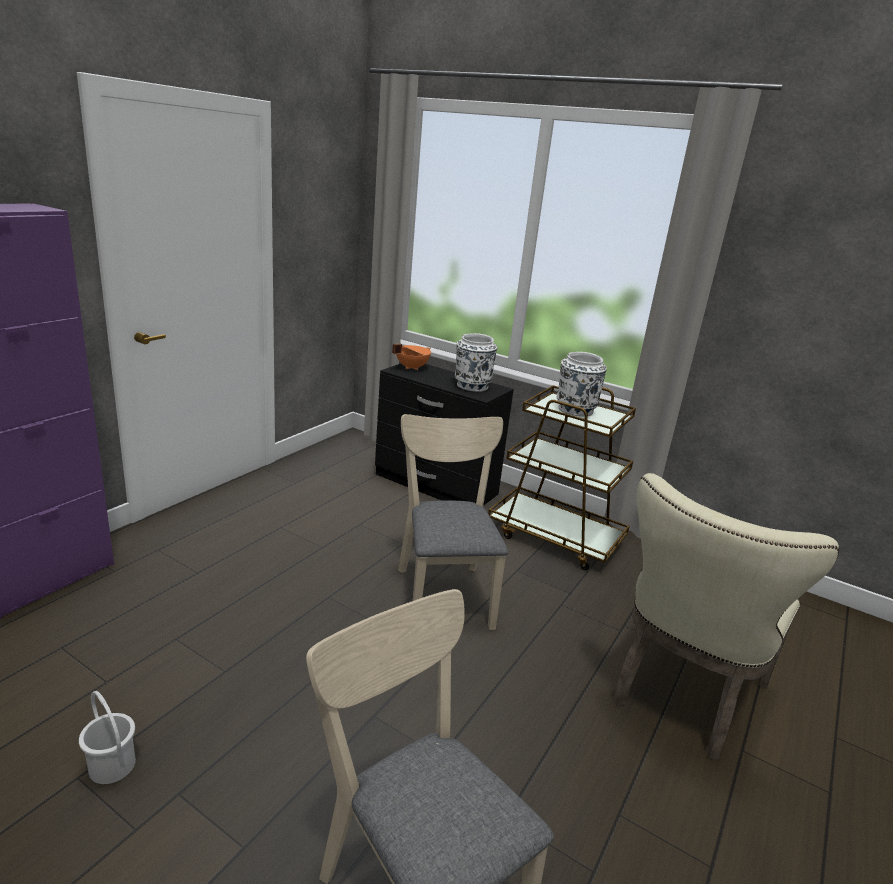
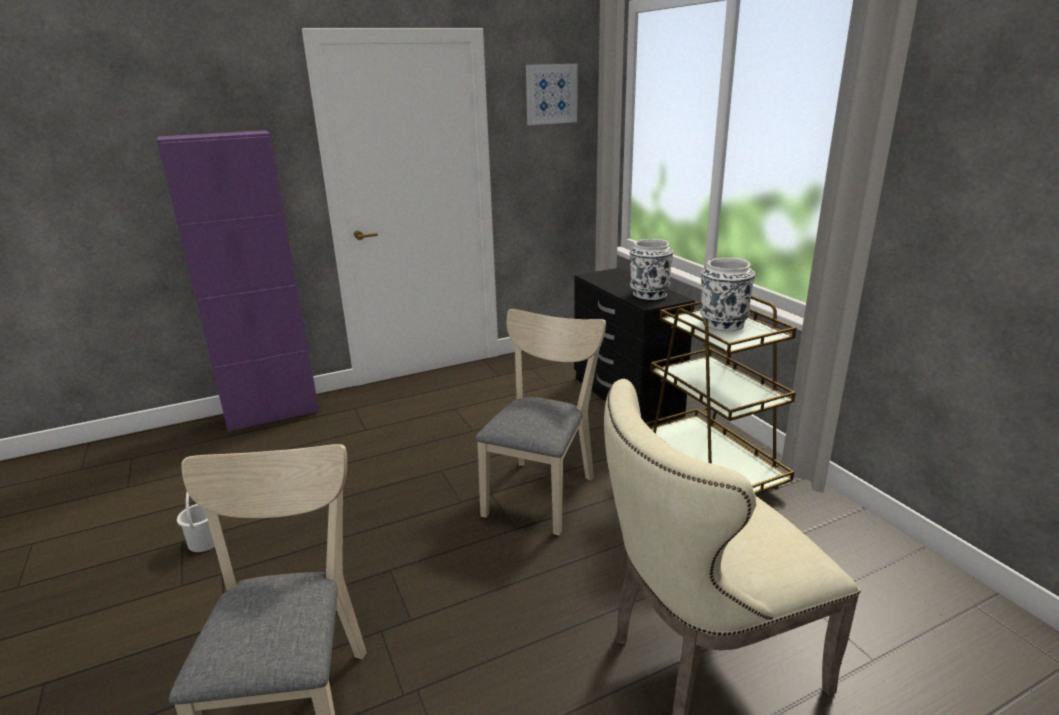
camera: 35 degrees right, 0 degrees up
(326, 180) = (551, 94): none -> picture
(411, 367) = (608, 274): orange cooking pot -> none

